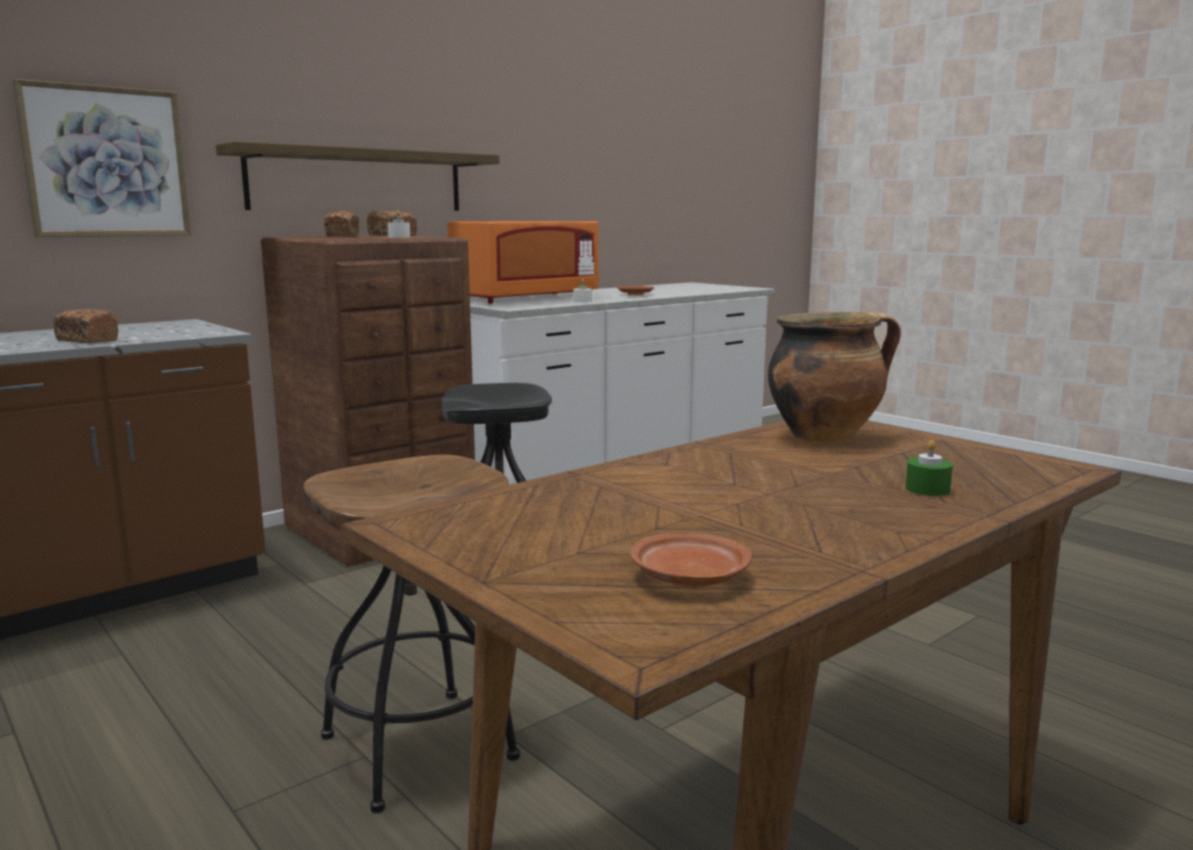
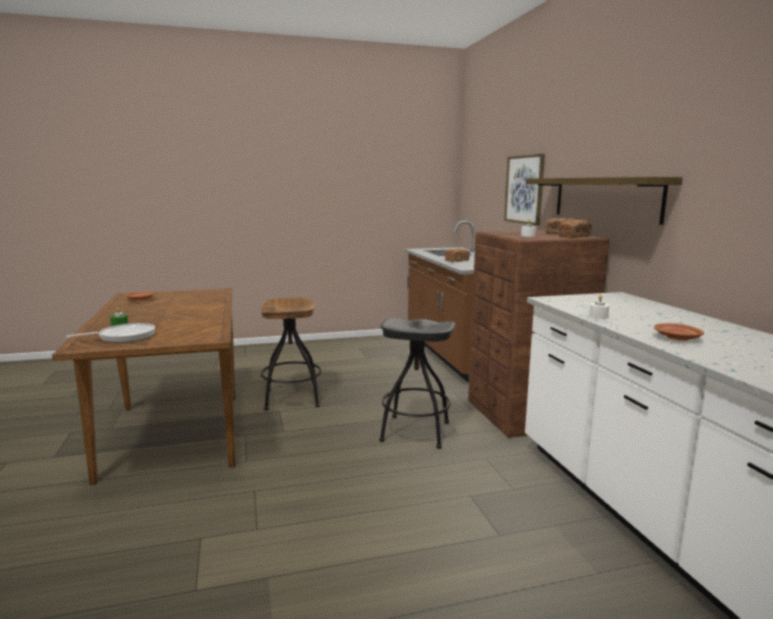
camera: 115 degrees right, 0 degrees up
(525, 299) = (628, 307): orange microwave -> none
(825, 436) = (194, 331): cooking pot -> none
(957, 462) = (123, 337): none -> frying pan

